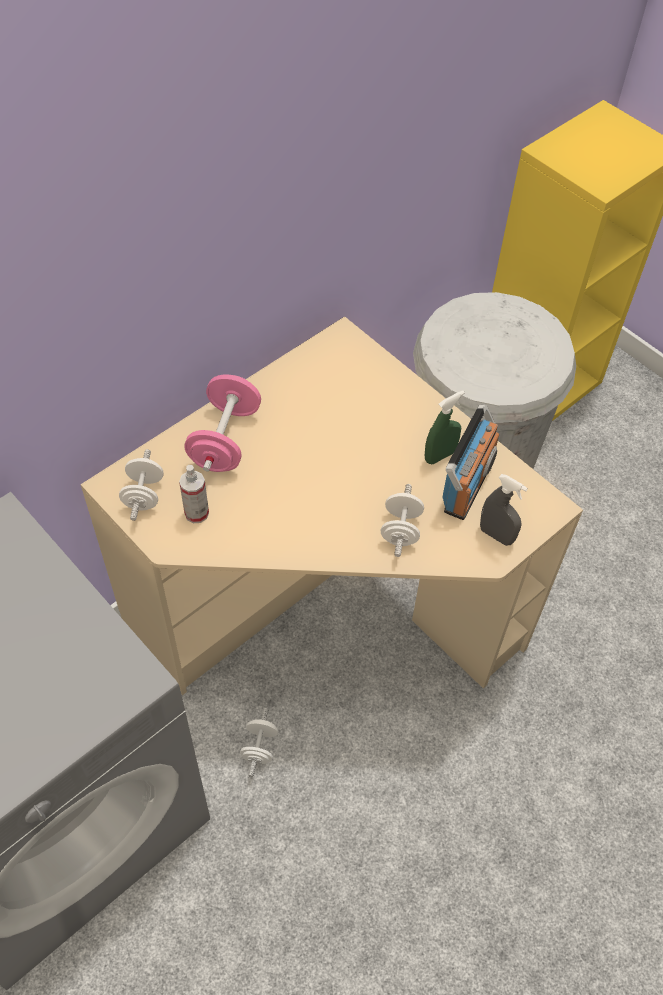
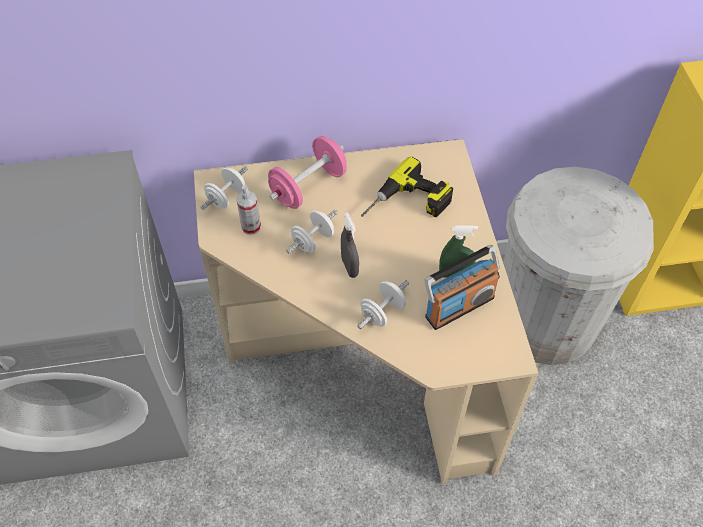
camera: 35 degrees right, 0 degrees up
(259, 747) = (254, 429): white dumbbell -> white dumbbell (313, 241)
(341, 409) = (407, 205): none -> power drill
(496, 535) = (452, 354): grey spray bottle -> grey spray bottle (349, 267)

